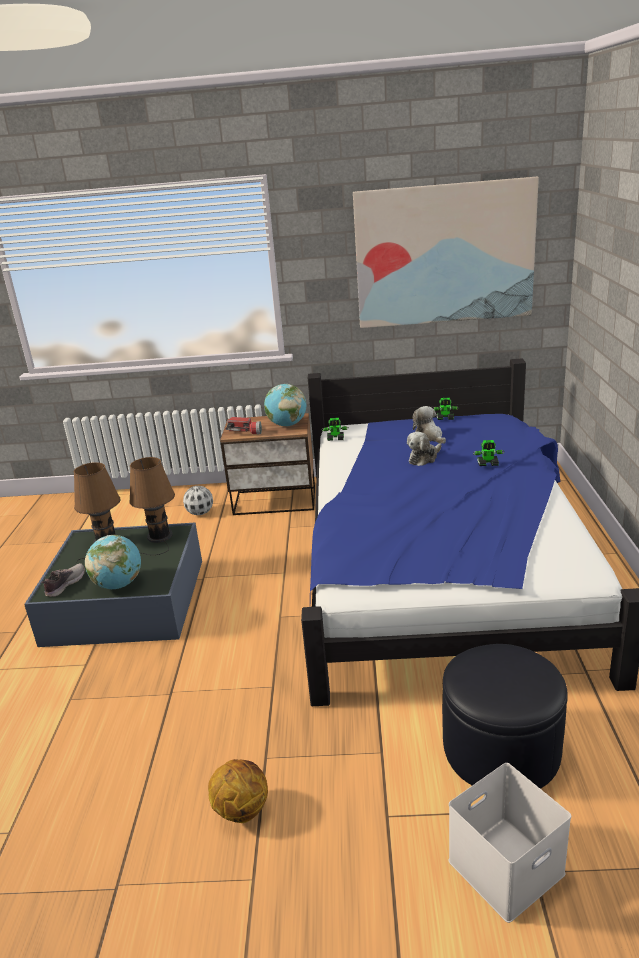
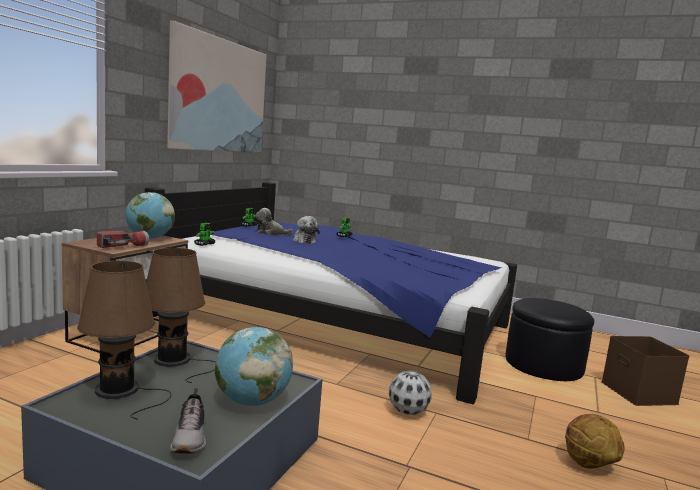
camera: 70 degrees left, 15 degrees down
(65, 585) = (190, 438): shoe -> shoe turned 150 degrees counterclockwise
(200, 513) = (63, 368): football -> football (407, 412)
(505, 864) = (636, 392): white storage box -> brown storage box

